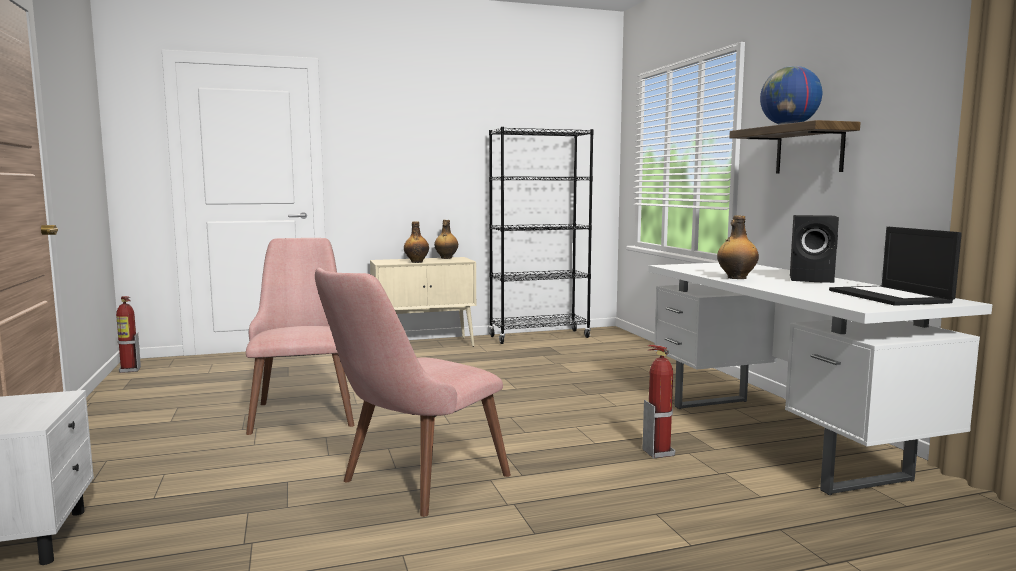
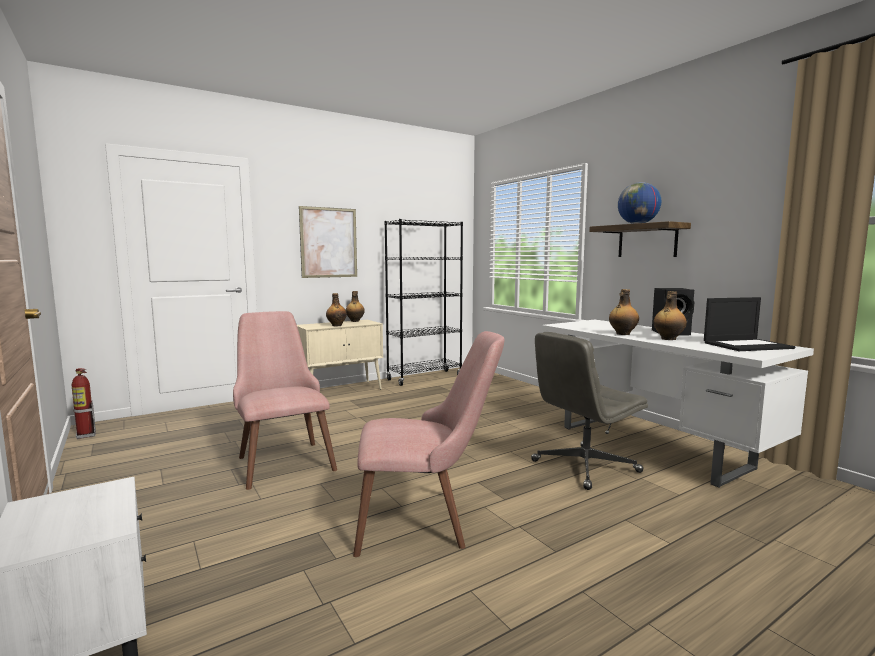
camera: 15 degrees left, 0 degrees up
(411, 484) = (426, 520): pink chair -> pink chair turned 120 degrees counterclockwise
(416, 158) = (329, 242): none -> picture
(658, 452) = (584, 467): fire extinguisher -> grey office chair
(788, 285) = (668, 339): none -> bottle
(890, 296) = (747, 345): laptop -> laptop turned 75 degrees counterclockwise

